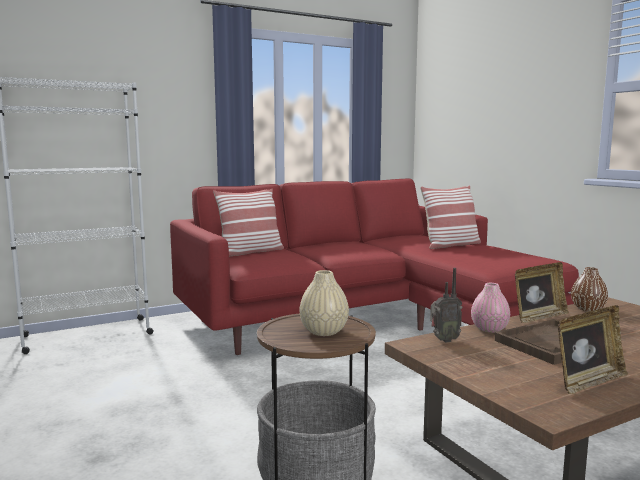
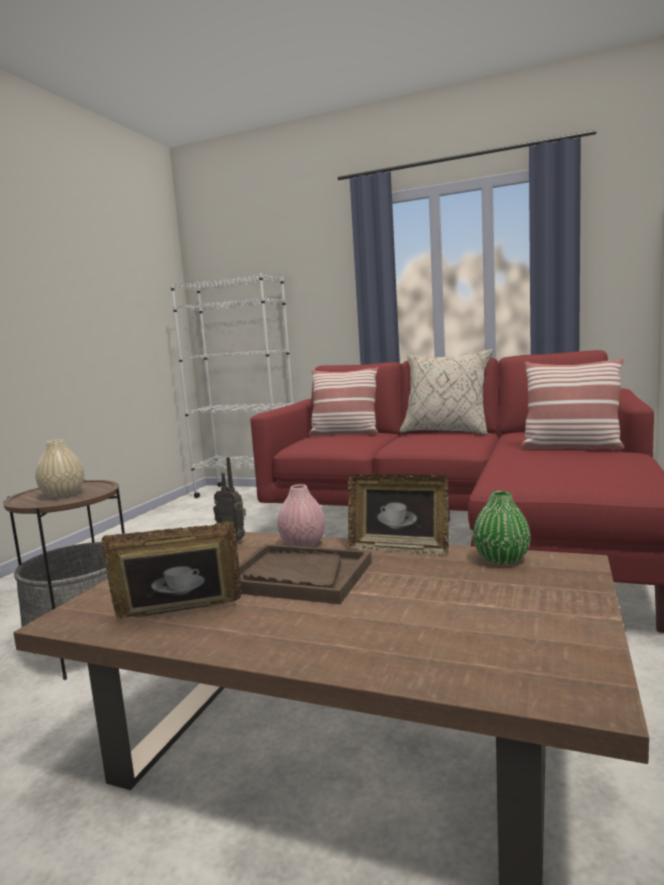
camera: 50 degrees right, 0 degrees up
(329, 243) = (446, 431): none -> beige pillow
(587, 309) = (501, 559): brown vase -> green vase
(588, 382) = (179, 616): picture frame -> picture frame turned 150 degrees clockwise

